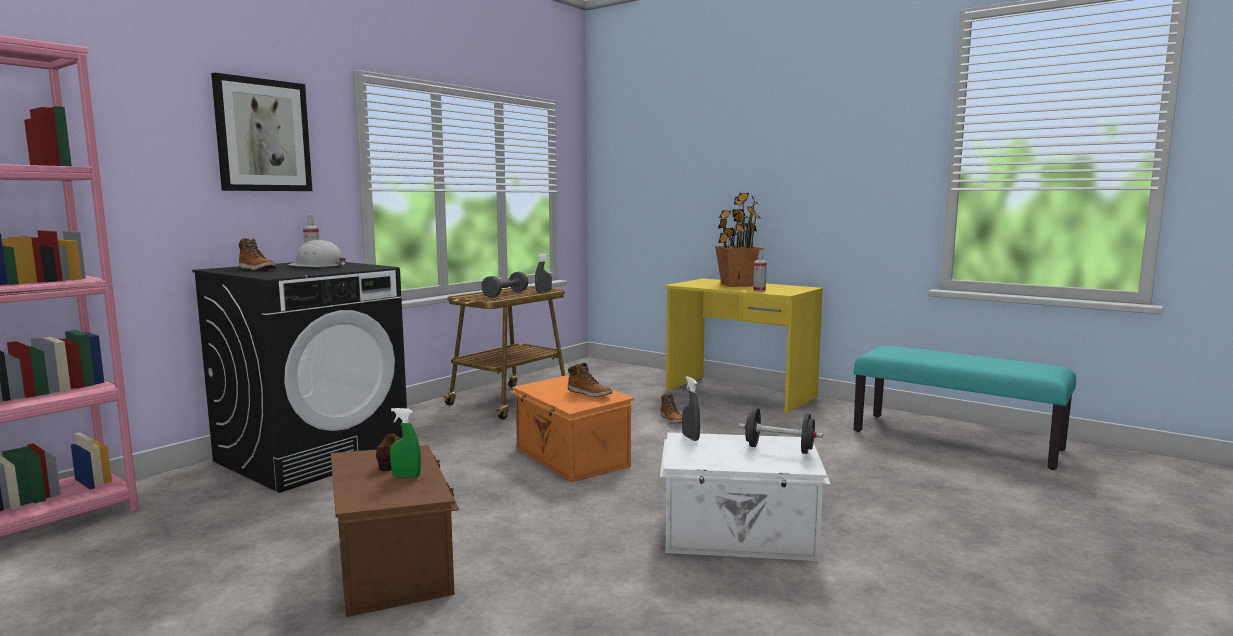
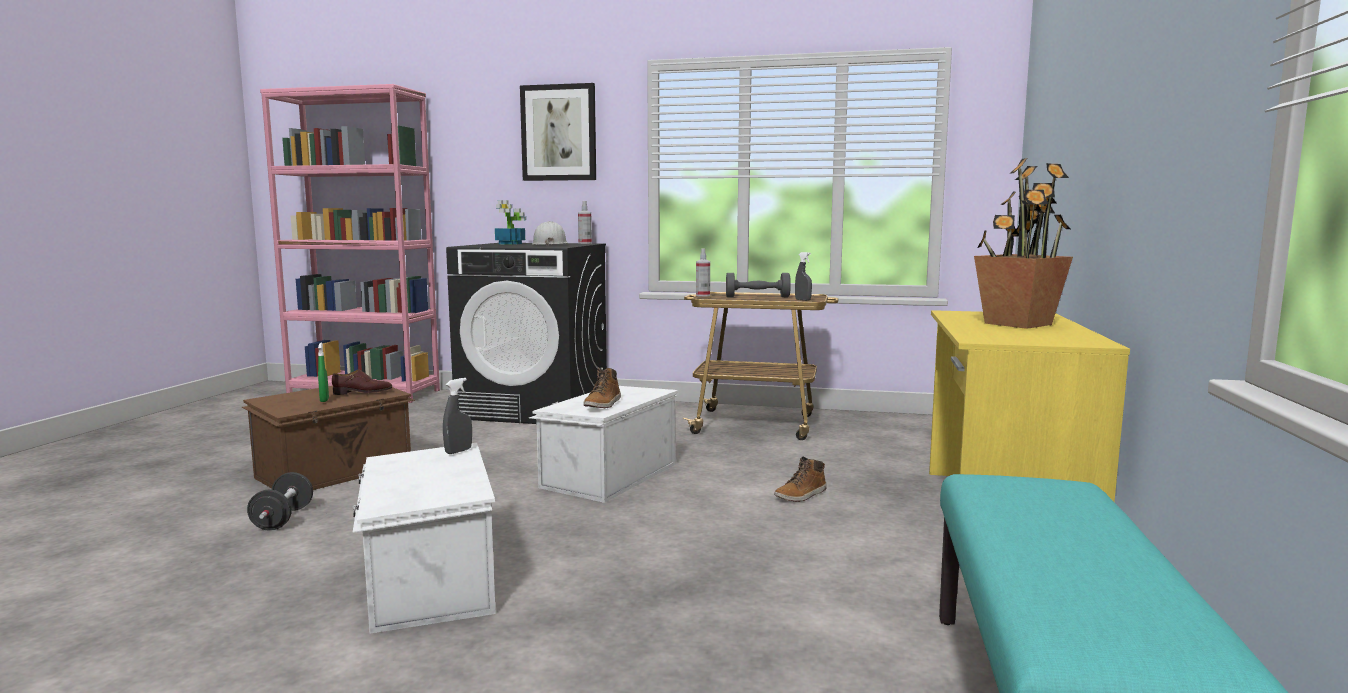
camera: 65 degrees right, 0 degrees up
(258, 269) = (511, 244): boot -> potted plant
(570, 458) = (607, 475): orange storage box -> white storage box
(759, 291) = (976, 332): spray bottle -> spray bottle (702, 295)
(779, 449) = (435, 487): black dumbbell -> black dumbbell (283, 519)

